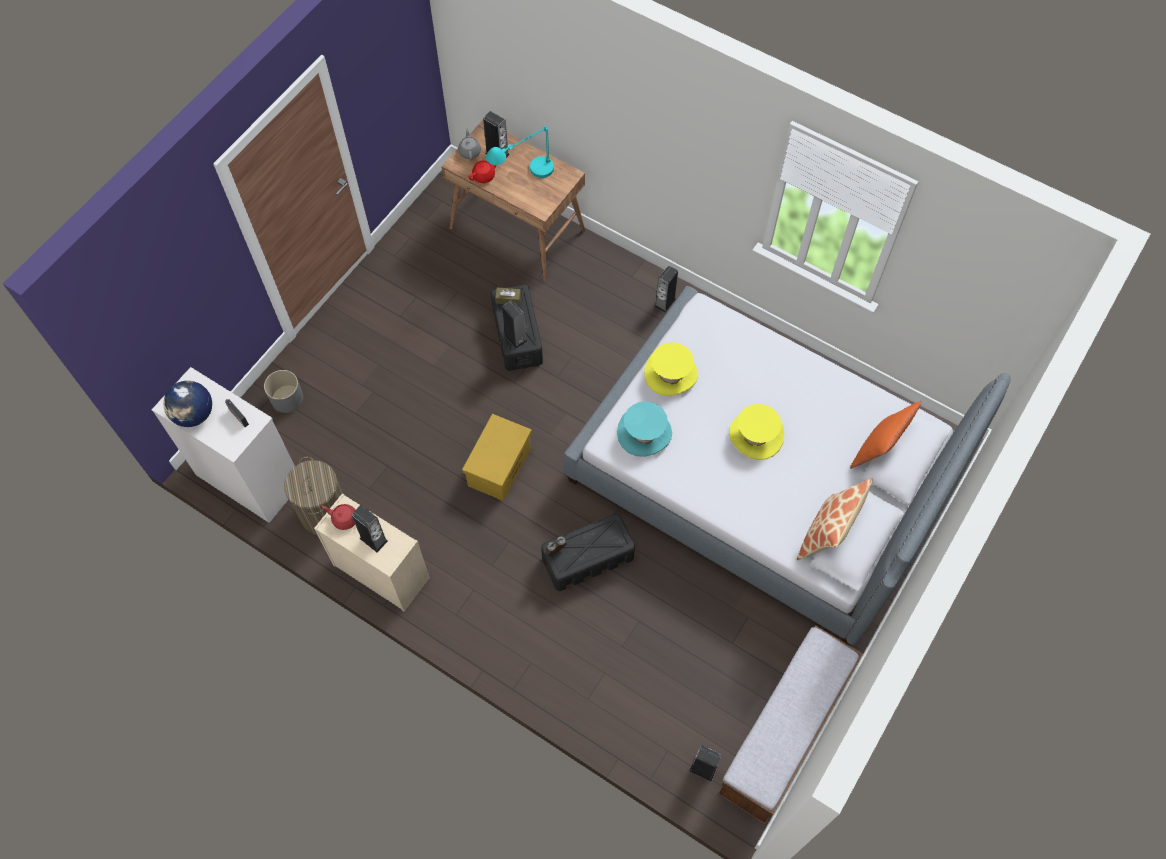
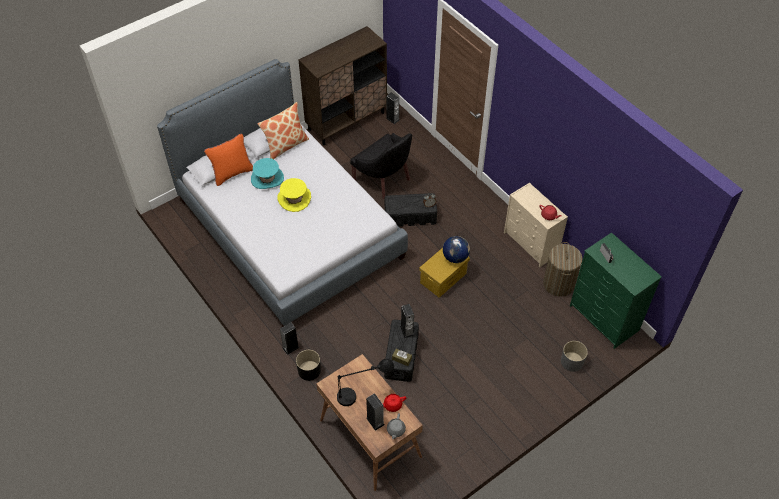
camera: 160 degrees left, 10 degrees down
(194, 415) = (634, 265): globe -> globe (455, 257)
(248, 478) = (604, 318): white dresser -> green dresser
(373, 539) = (534, 201): speaker -> none
(524, 178) = (363, 393): turquoise table lamp -> black table lamp
(627, 282) = (309, 370): none -> black planter
(644, 433) = (357, 218): turquoise hat -> turquoise hat (267, 178)
(659, 619) = (384, 179): none -> black armchair
(671, 374) = (324, 245): yellow hat -> none
(784, 732) = (346, 121): bench -> brown cabinet

